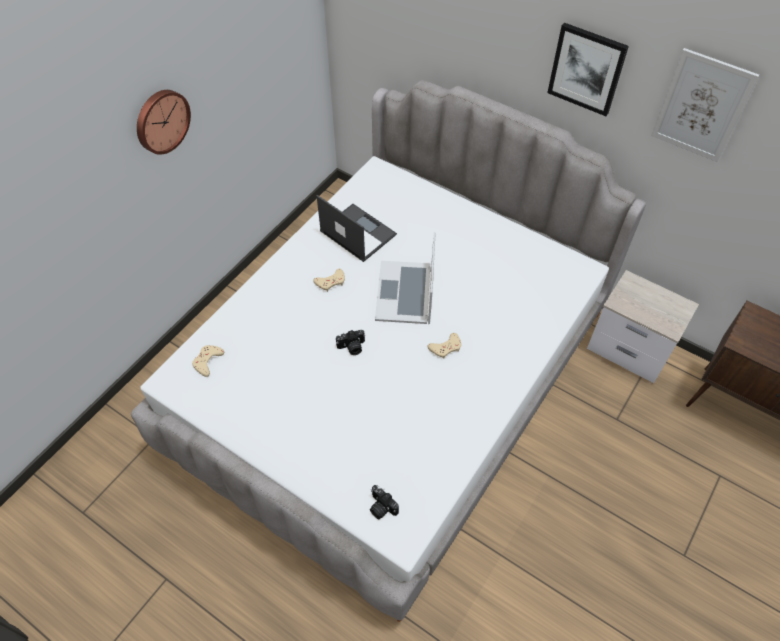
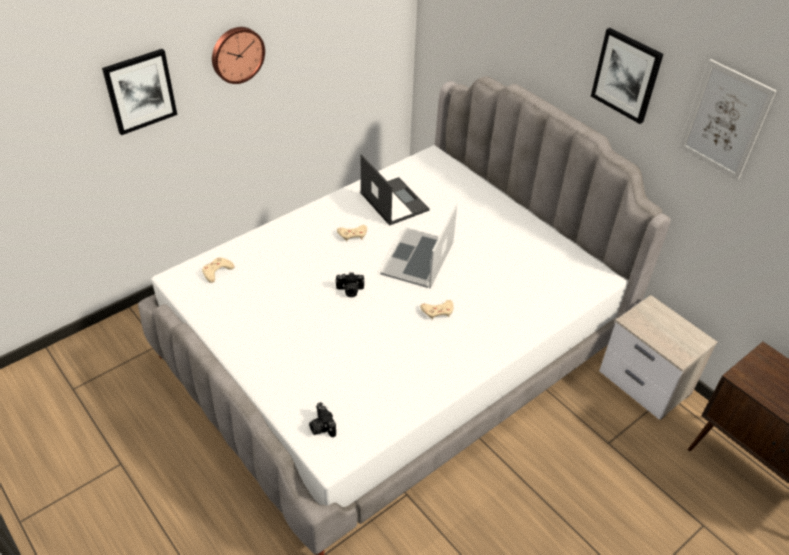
camera: 15 degrees right, 10 degrees down
(71, 194) = (140, 91): none -> picture

